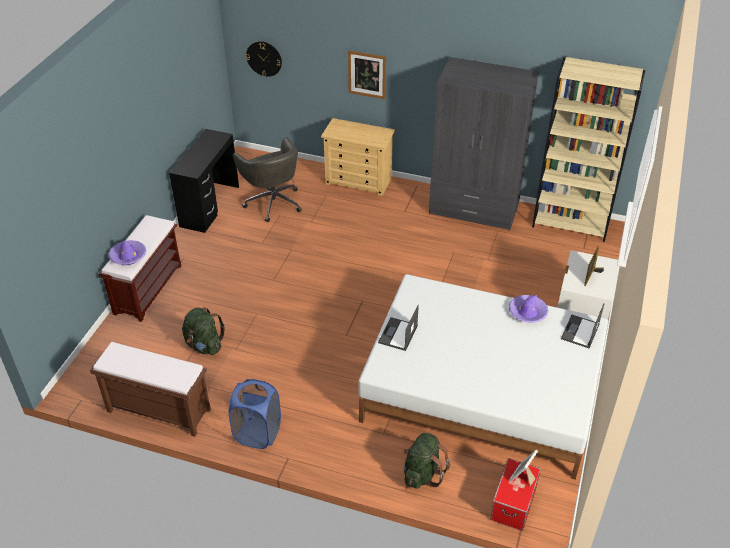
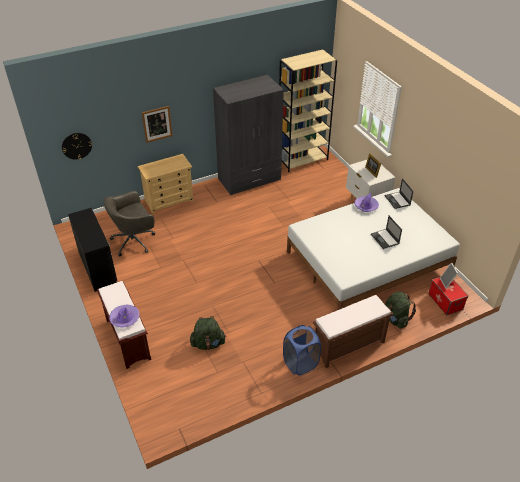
camera: 45 degrees left, 0 degrees up
(157, 410) = (232, 396): brown bench -> brown bench (348, 346)
(273, 202) = (134, 241): grey office chair -> grey office chair turned 135 degrees clockwise
(398, 334) = (328, 256): laptop -> laptop (385, 239)

